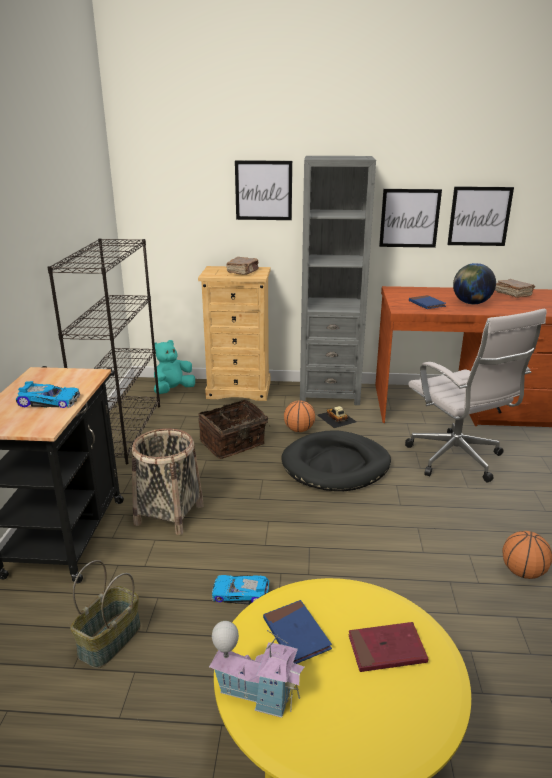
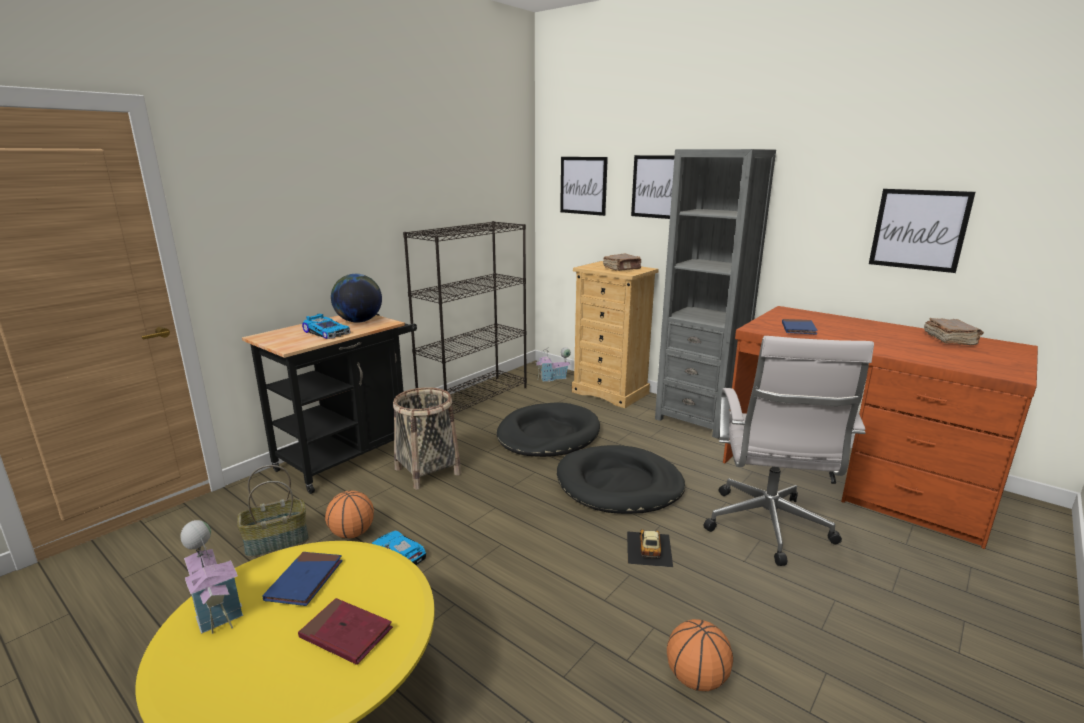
camera: 35 degrees right, 5 degrees down
(173, 390) = (553, 378): turquoise plush toy -> toy house
(233, 444) = (548, 434): basket -> black dog bed
(299, 430) = (623, 442): basketball -> basketball (352, 533)
(336, 418) = (675, 443): toy car -> toy car (648, 548)
(409, 218) = (820, 226): picture -> picture (583, 185)
(471, 303) = (863, 338): globe -> globe (358, 321)

